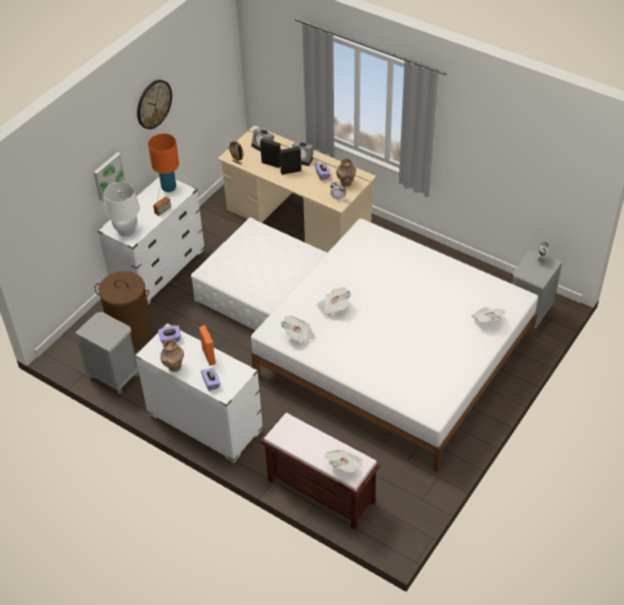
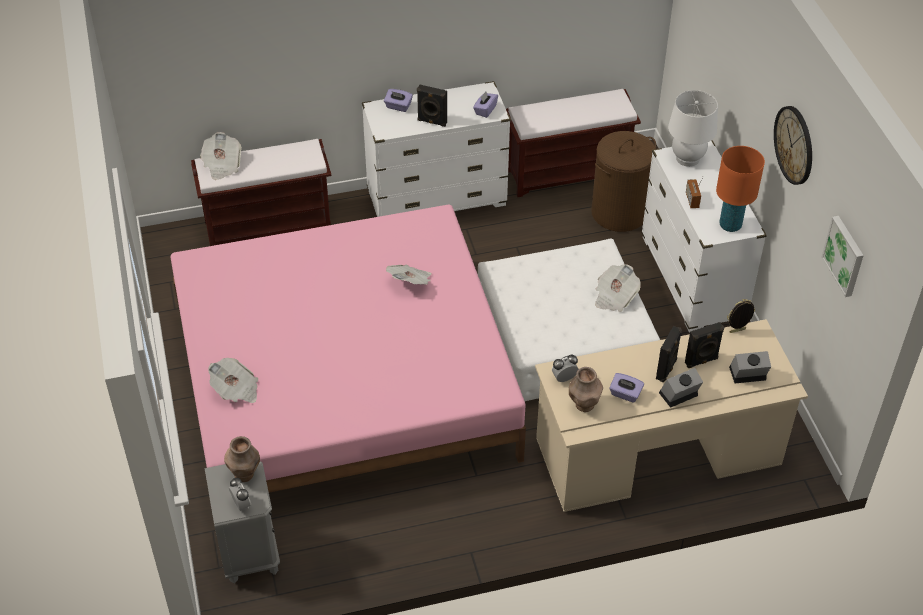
camera: 130 degrees right, 0 degrees up
(108, 175) = (740, 114): picture -> picture (845, 255)
(114, 376) = (568, 172): grey nightstand -> brown bench
(174, 367) = (447, 96): brown vase -> brown vase (244, 474)
(209, 356) = (432, 122): orange speaker -> black speaker
(299, 335) = (406, 234): newspaper -> newspaper (614, 297)
(394, 356) = (344, 382): white bed -> pink bed

